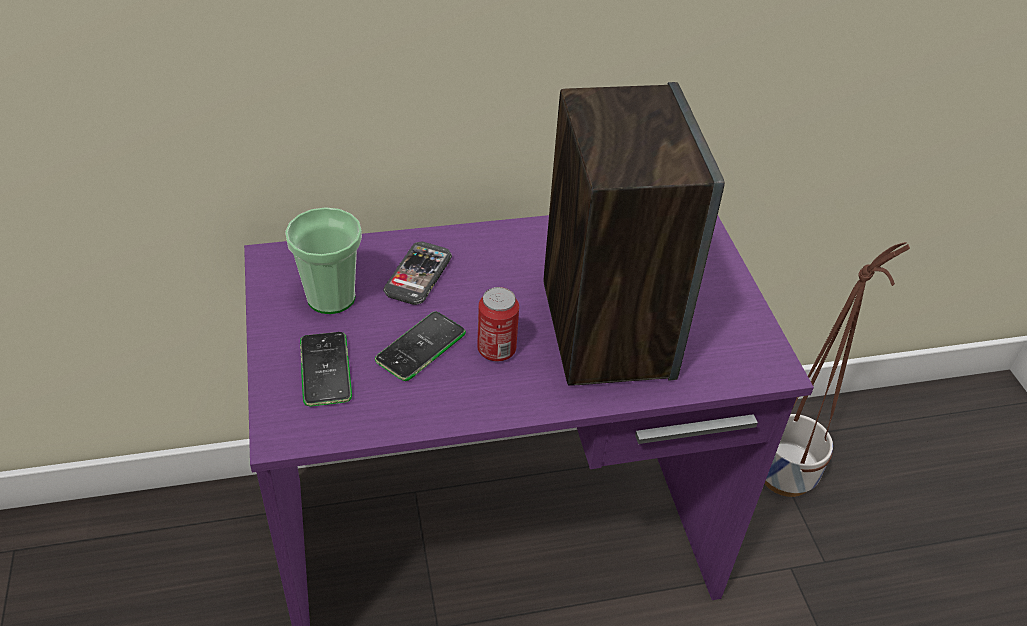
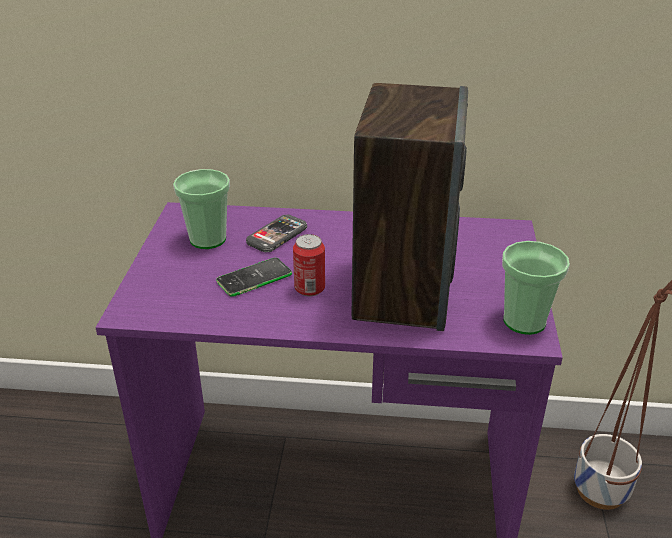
camera: 20 degrees right, 10 degrees down
(325, 369) = (179, 280): phone -> none
(757, 347) = (524, 321): none -> cup

